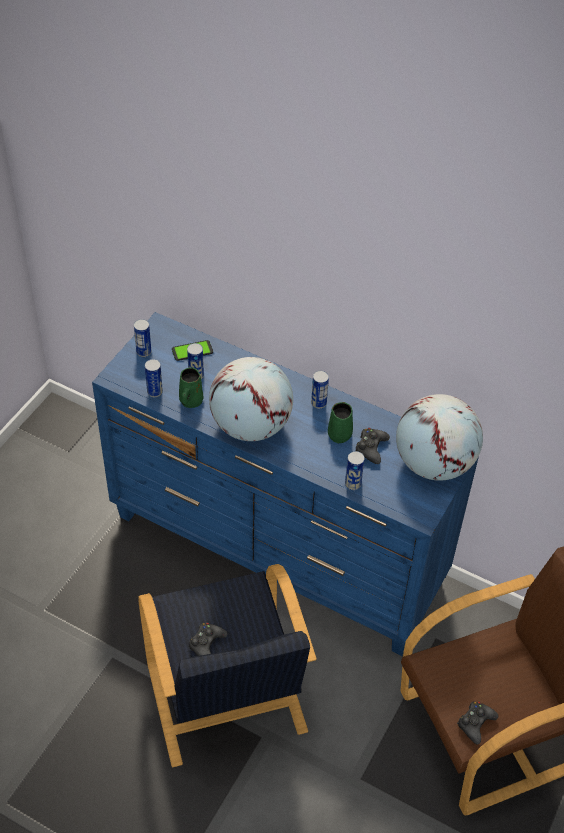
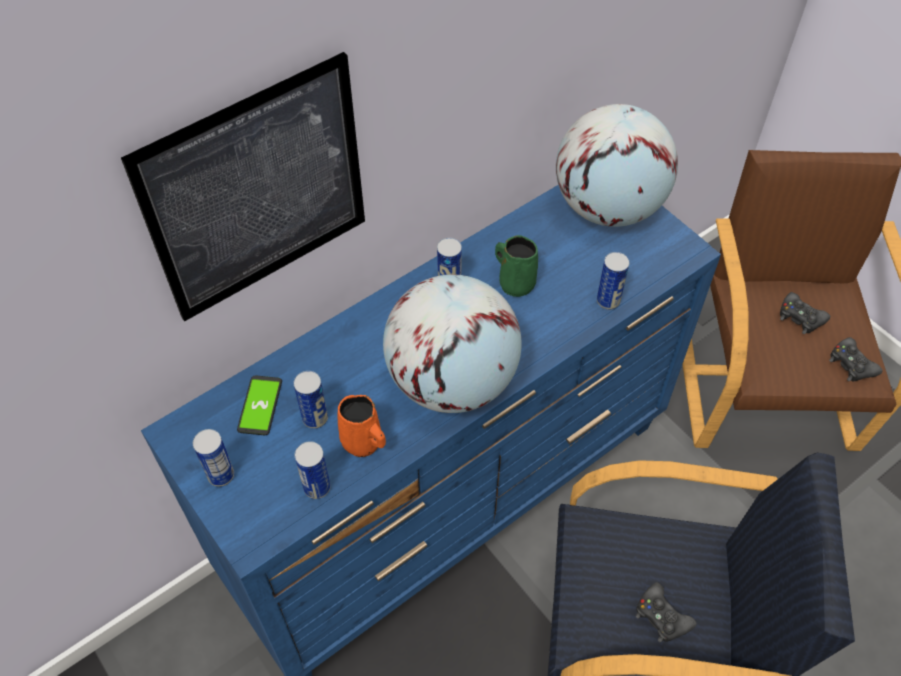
camera: 65 degrees left, 5 degrees up
(190, 401) = (363, 443): green mug -> orange mug
(249, 254) = (258, 192): none -> picture
(371, 448) = (555, 260): black game controller -> black game controller (800, 317)

